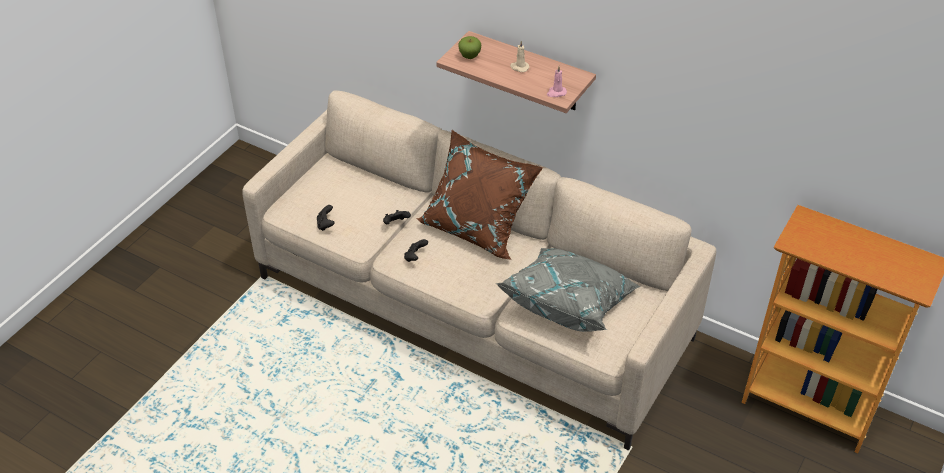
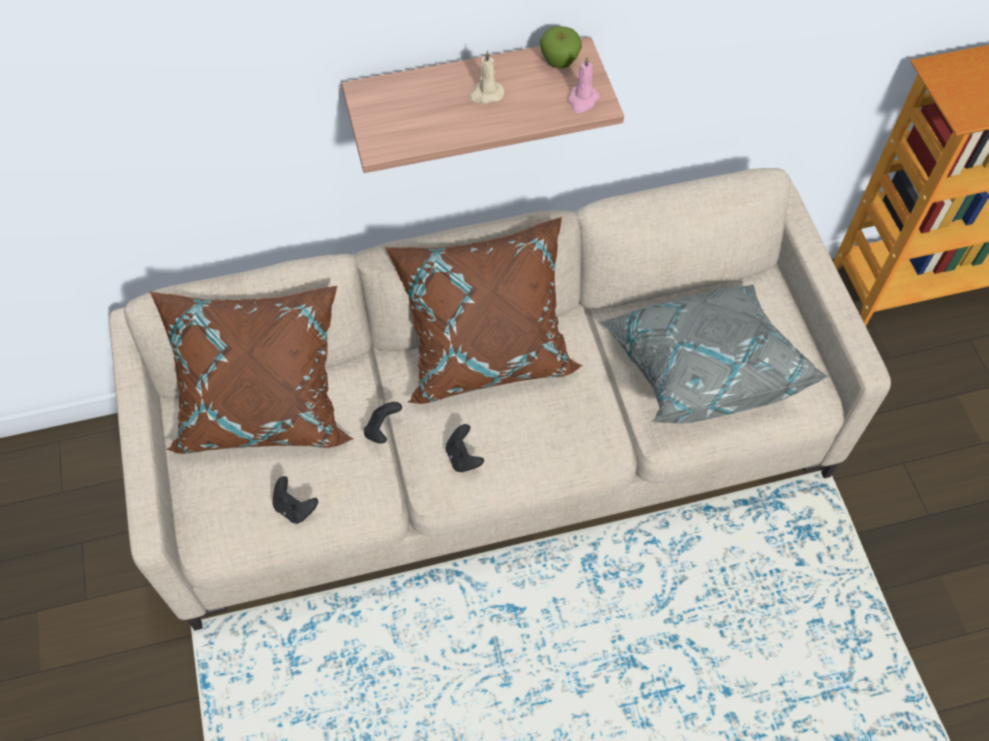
camera: 45 degrees left, 15 degrees up
(359, 182) = (265, 408): none -> brown pillow
(469, 56) = (398, 124): apple -> apple (559, 62)

